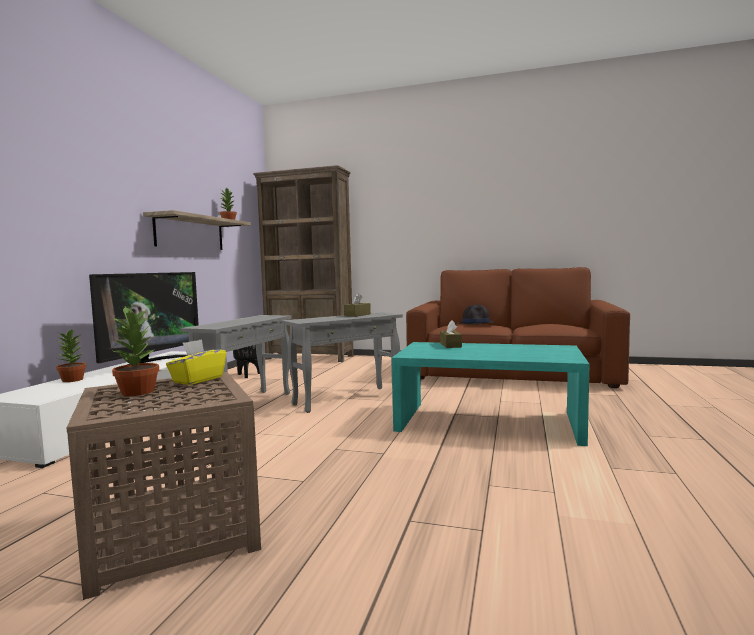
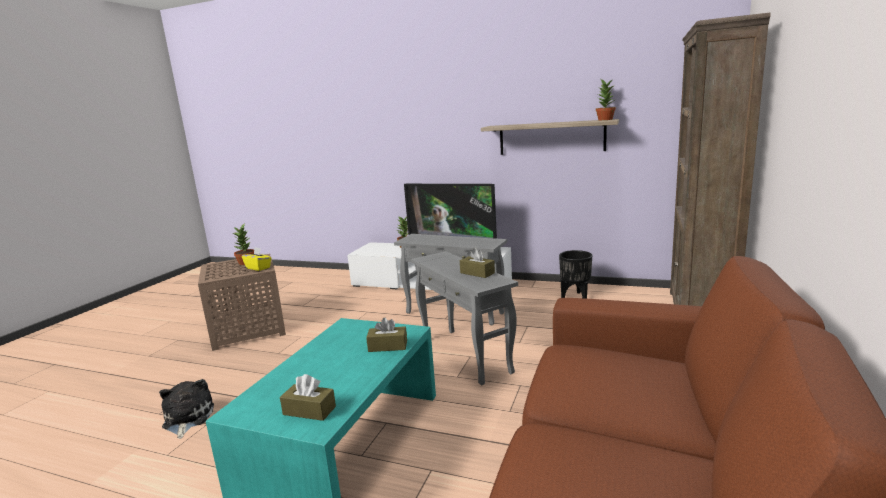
camera: 95 degrees right, 10 degrees up
(476, 323) = (595, 374): black hat -> none
(485, 501) = (187, 419): none -> plush toy
(549, 349) = (309, 410): none -> brown tissue box

